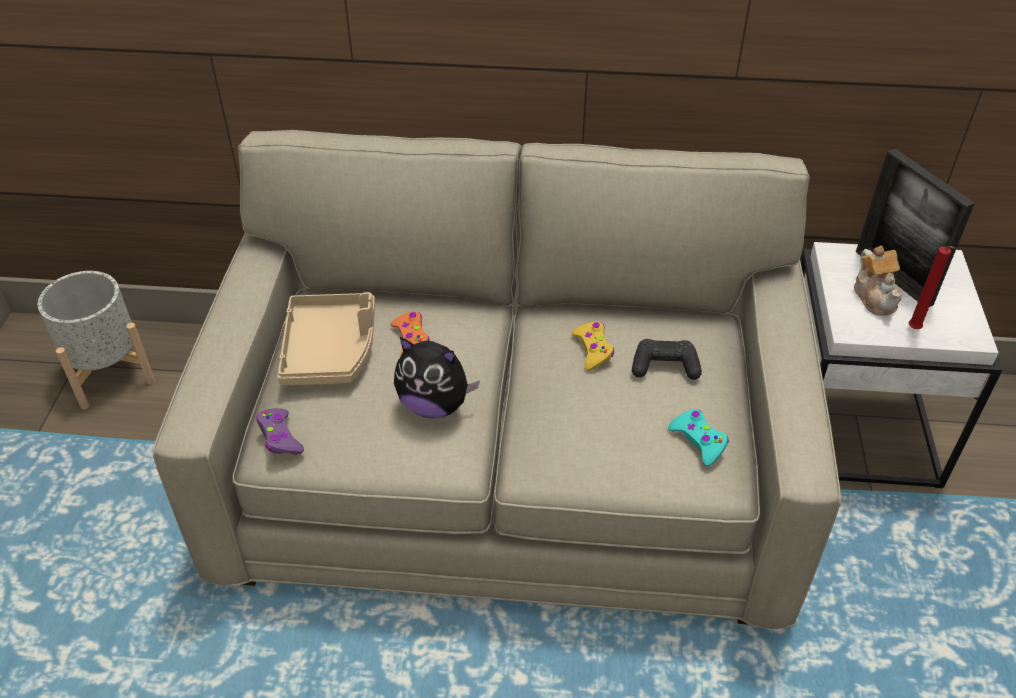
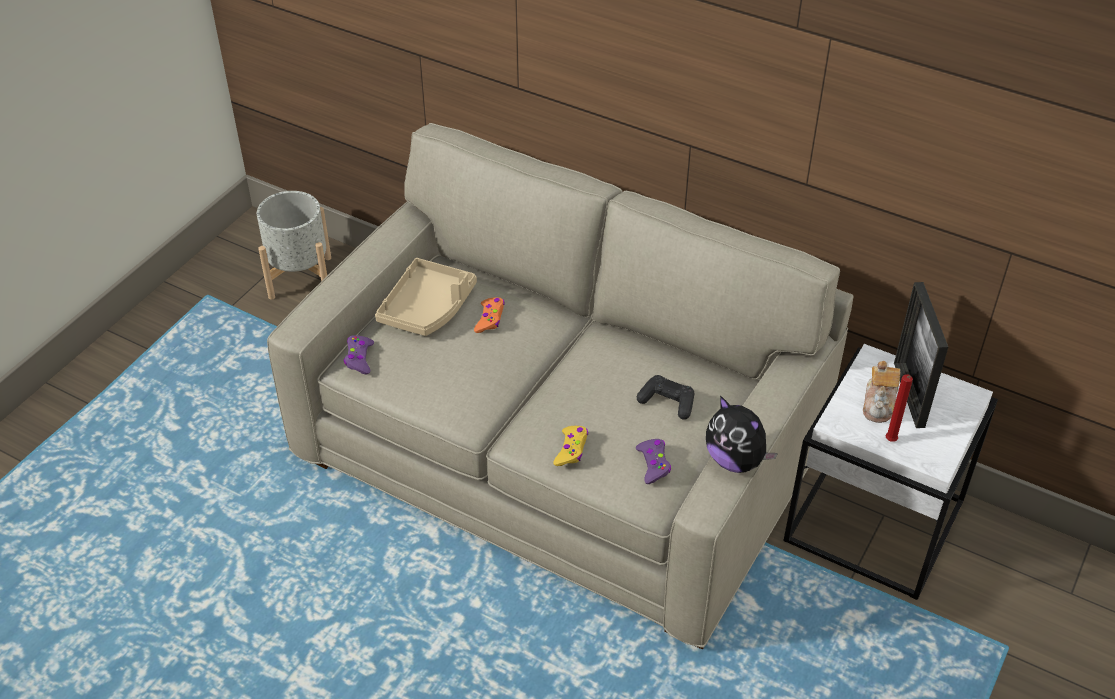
camera: 25 degrees right, 0 degrees up
(434, 405) = (478, 372): plush toy -> plush toy (736, 460)
(593, 350) = (620, 371): yellow game controller -> yellow game controller (571, 449)
(698, 441) = (653, 464): turquoise game controller -> purple game controller

